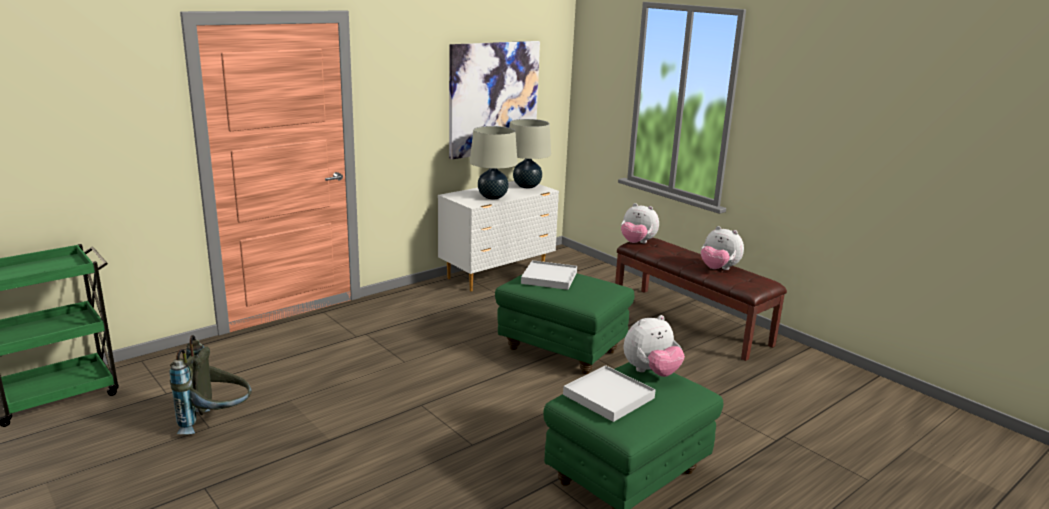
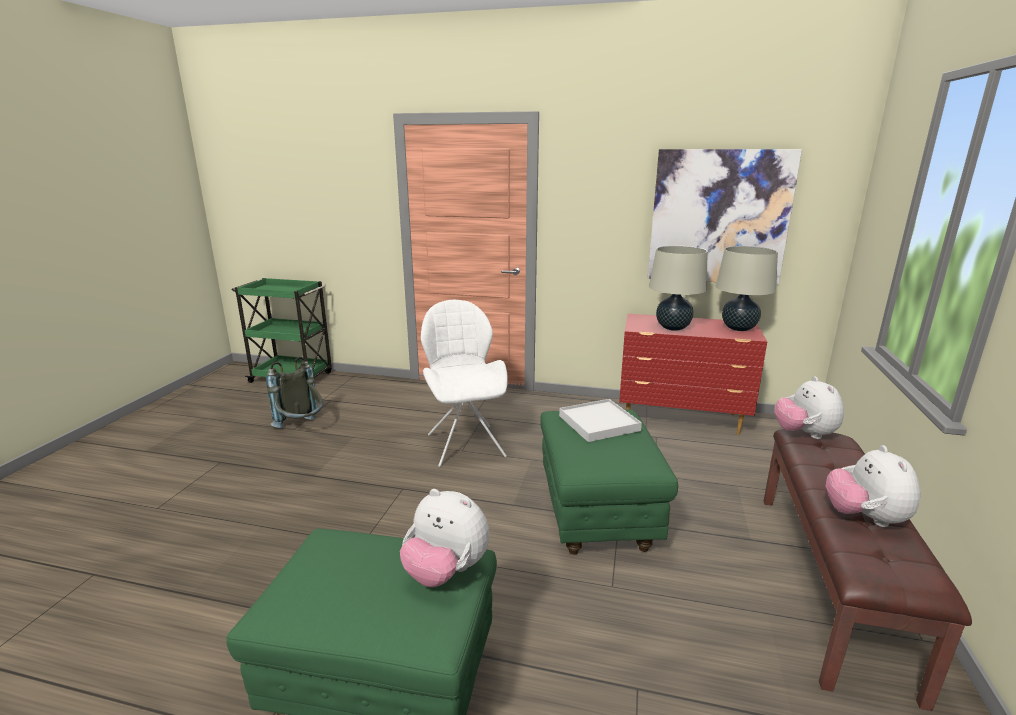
camera: 55 degrees right, 0 degrees up
(396, 356) = (465, 444): none -> white chair
(498, 274) = (681, 419): white dresser -> red dresser
(608, 396) = (346, 561): white tray -> none

